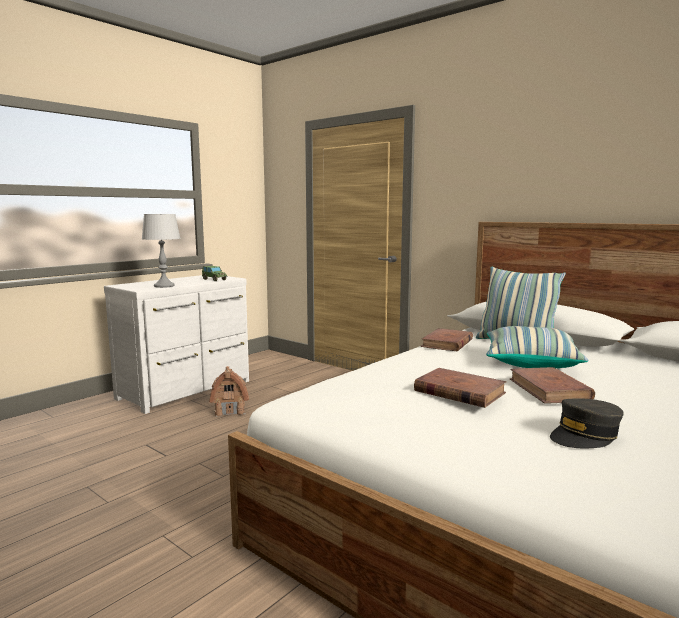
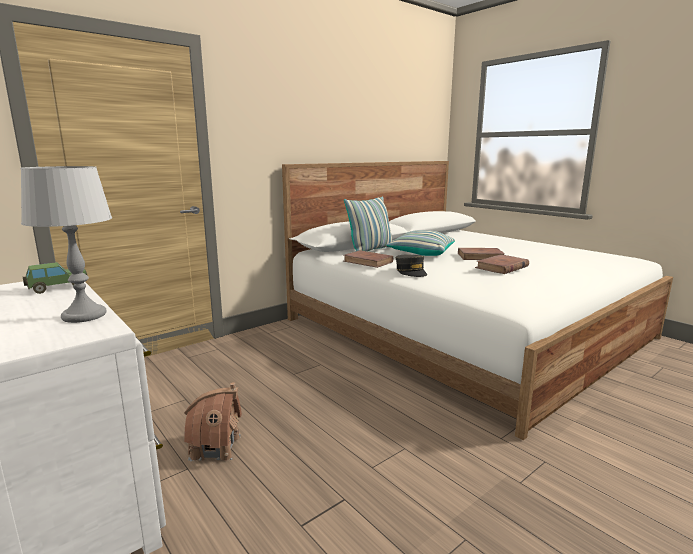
camera: 80 degrees left, 5 degrees up
(585, 435) = (542, 262): grey cap -> grey cap (411, 272)

